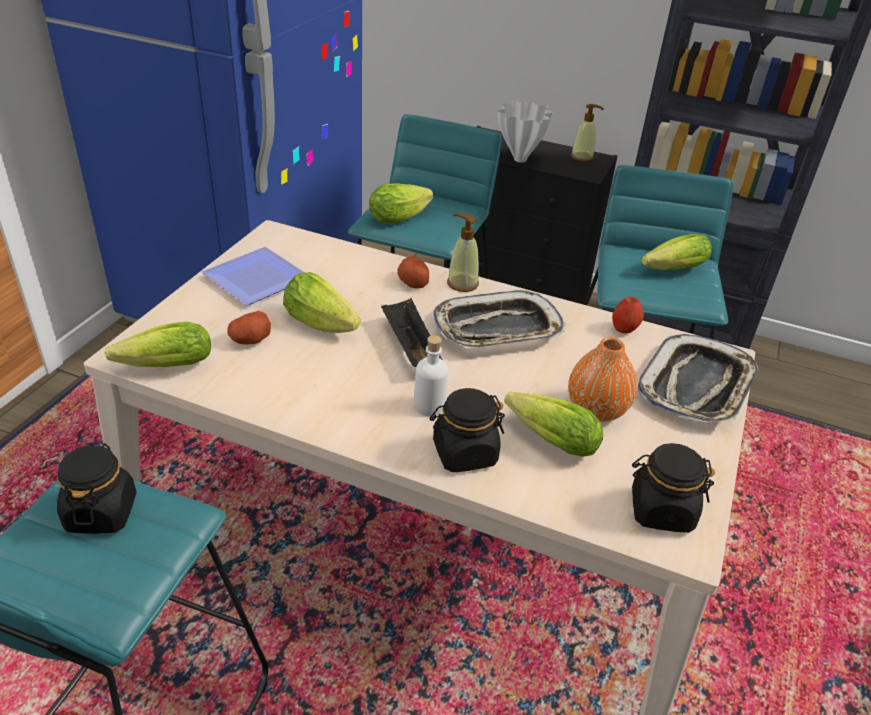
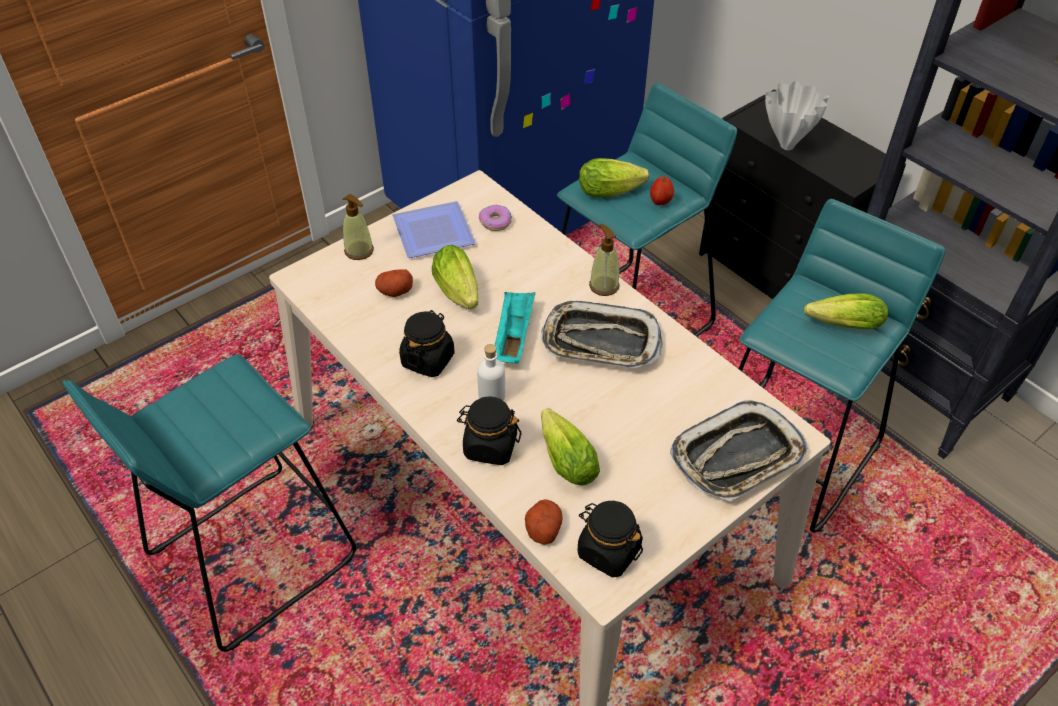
camera: 30 degrees right, 10 degrees up
(101, 512) = (230, 399): black jar -> black jar (428, 359)
(162, 367) = (319, 296): lettuce -> none
(315, 257) = (495, 222): none -> donut
(409, 347) = (513, 337): black tray -> turquoise tray
(412, 281) = (561, 271): potato -> potato (543, 528)
(582, 157) = (861, 157): soap dispenser -> soap dispenser (359, 251)
(596, 409) = (627, 446): orange vase -> none
(624, 329) = (718, 378): apple -> apple (660, 202)

